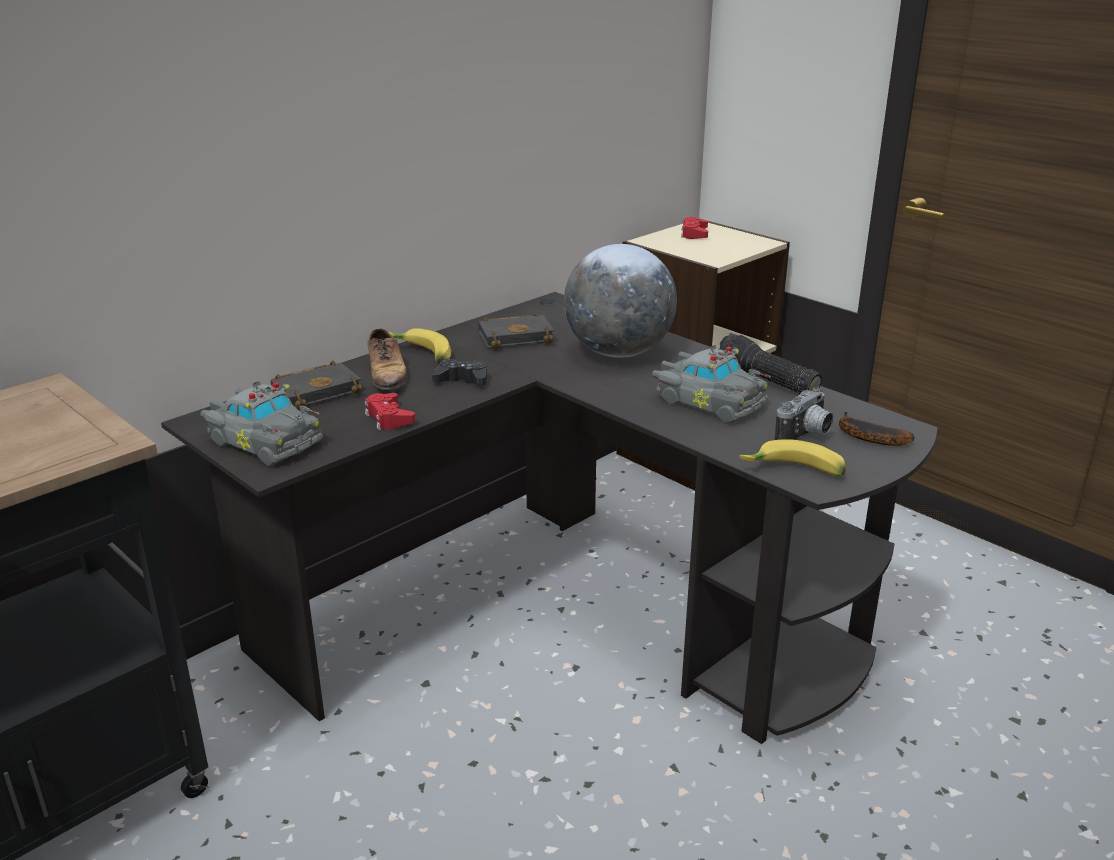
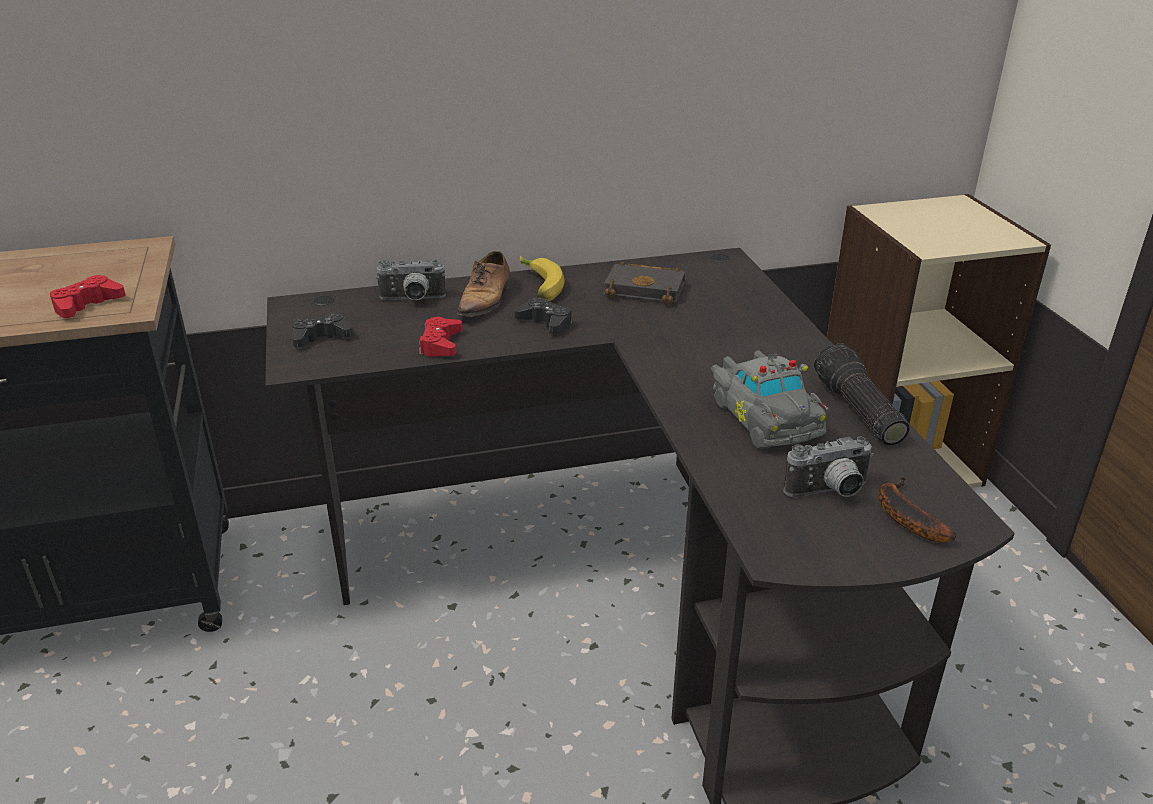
camera: 30 degrees right, 5 degrees up
(264, 440) = (321, 337): grey toy car -> black game controller
(317, 391) = (412, 300): black book -> camera
(618, 352) = (729, 332): globe -> none
(694, 234) = (940, 212): red game controller -> red game controller (87, 305)
(794, 472) = (768, 531): banana -> none

